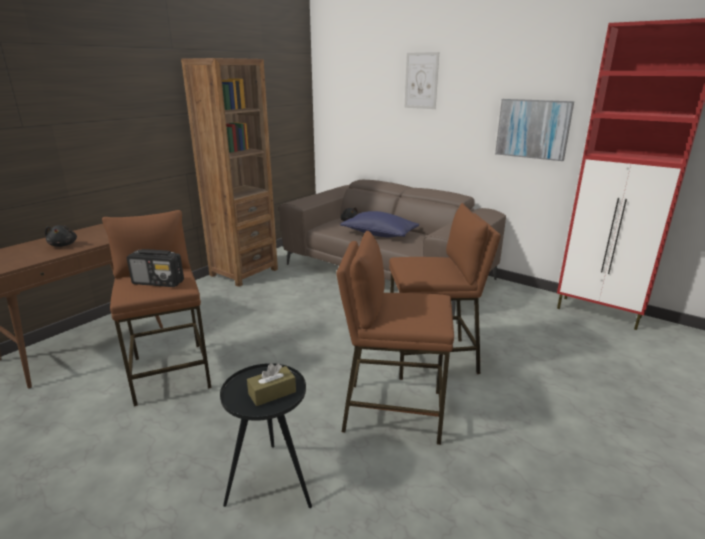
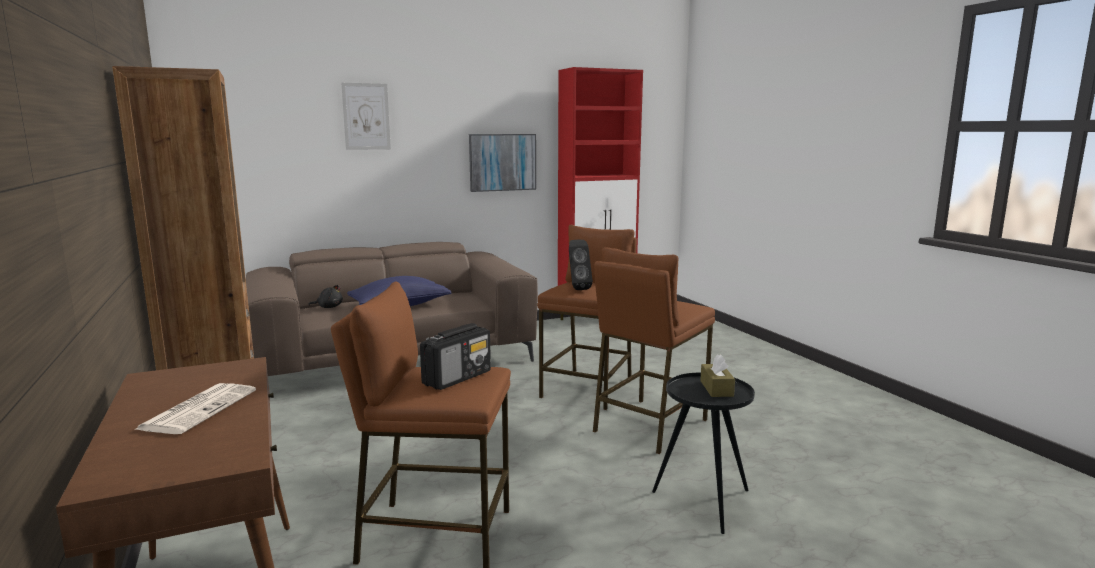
camera: 60 degrees left, 10 degrees down
(63, 245) = (199, 409): black plush toy -> newspaper
(418, 264) = (577, 288): none -> black speaker

